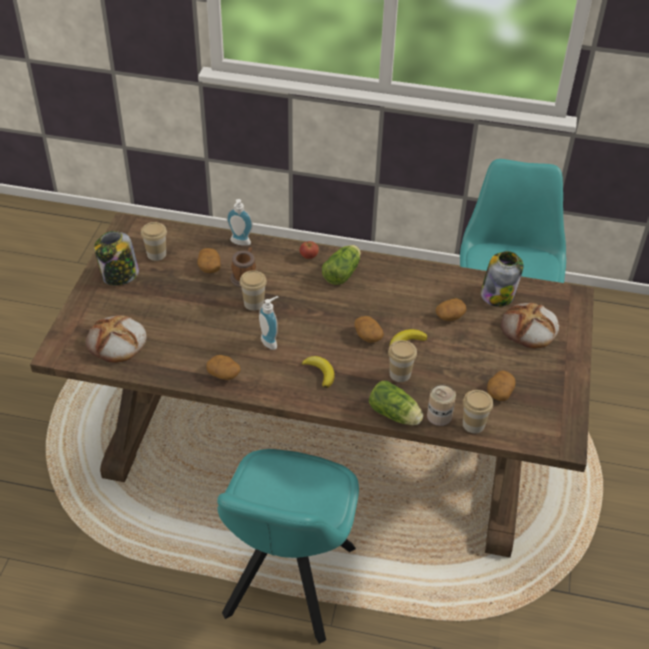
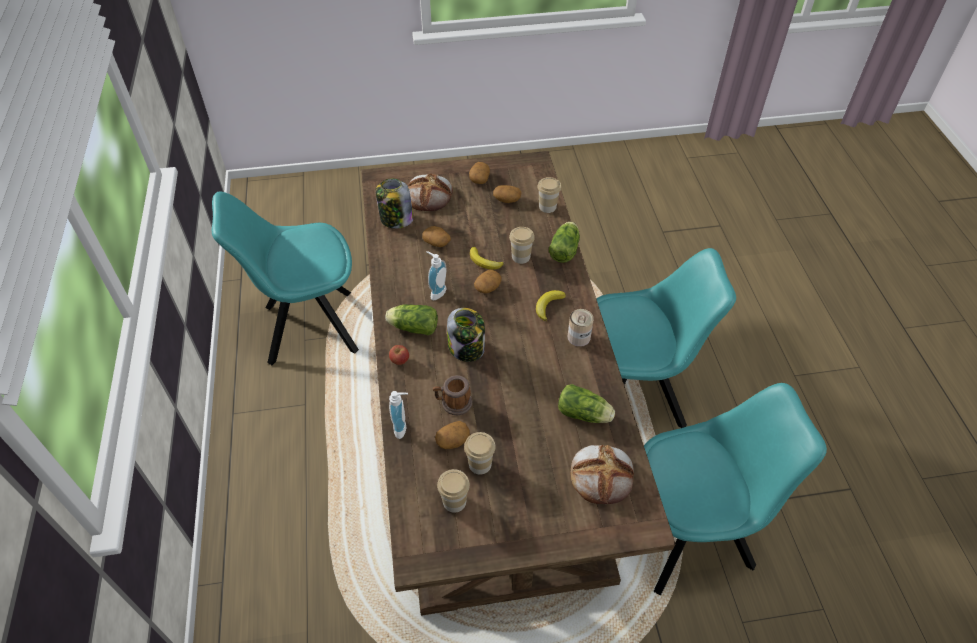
camera: 110 degrees left, 5 degrees up
(109, 556) = (688, 535): none -> turquoise chair
(119, 275) = (506, 523): jar -> jar (467, 348)
(180, 354) = (585, 414): none -> lettuce
(224, 374) = (589, 371): potato -> potato (479, 178)
(254, 303) = (488, 381): cup -> cup (480, 464)
(271, 341) = (530, 351): soap dispenser -> soap dispenser (436, 292)
(439, 415) = (550, 226): can -> can (578, 337)

